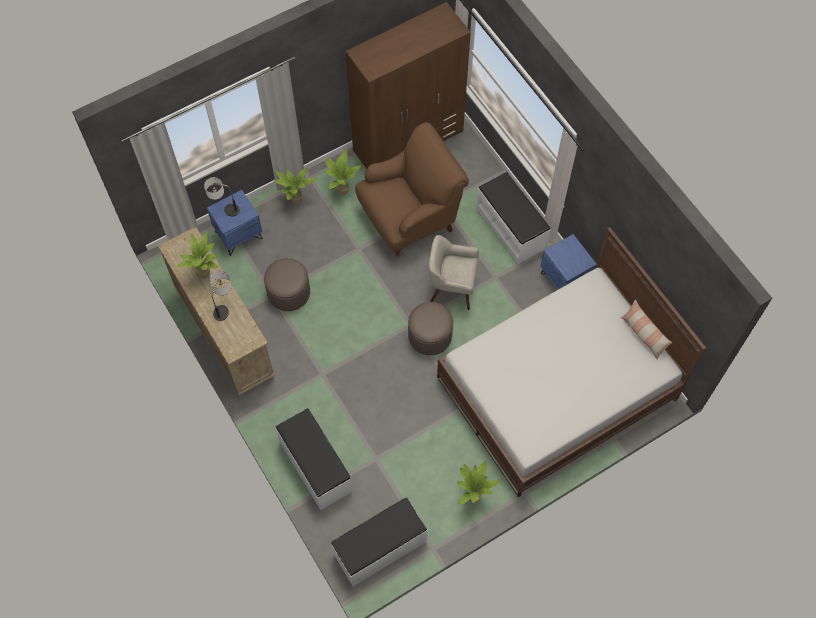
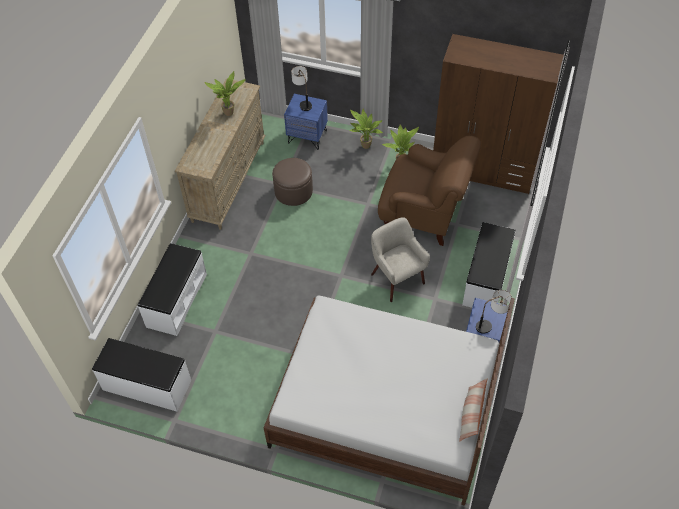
camera: 50 degrees right, 10 degrees down
(224, 306) = (215, 138): table lamp -> table lamp (491, 324)
(430, 335) = (344, 293): brown ottoman -> none
(472, 496) = (240, 415): potted plant -> none

